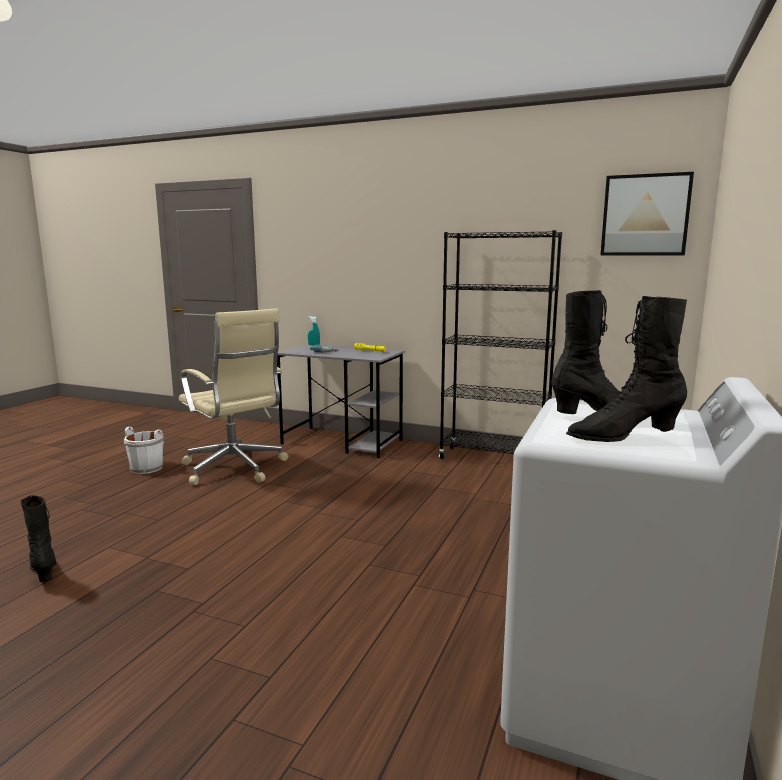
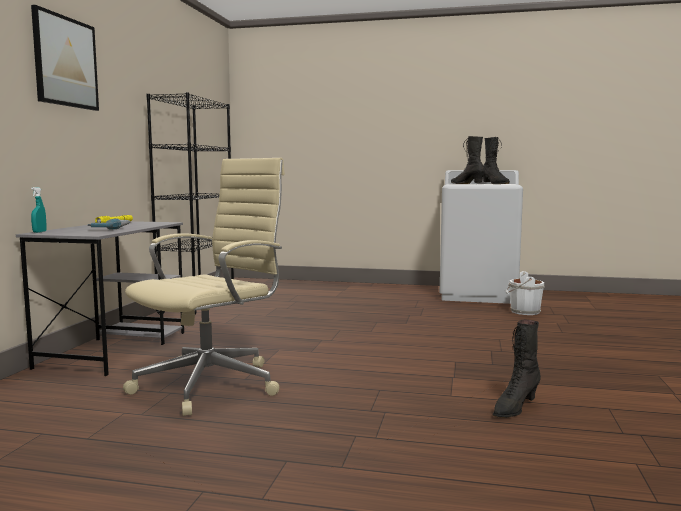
camera: 100 degrees left, 5 degrees down
(147, 468) = (201, 439): white bucket -> white bucket (523, 312)
(645, 215) = (214, 100): picture -> picture (65, 62)

